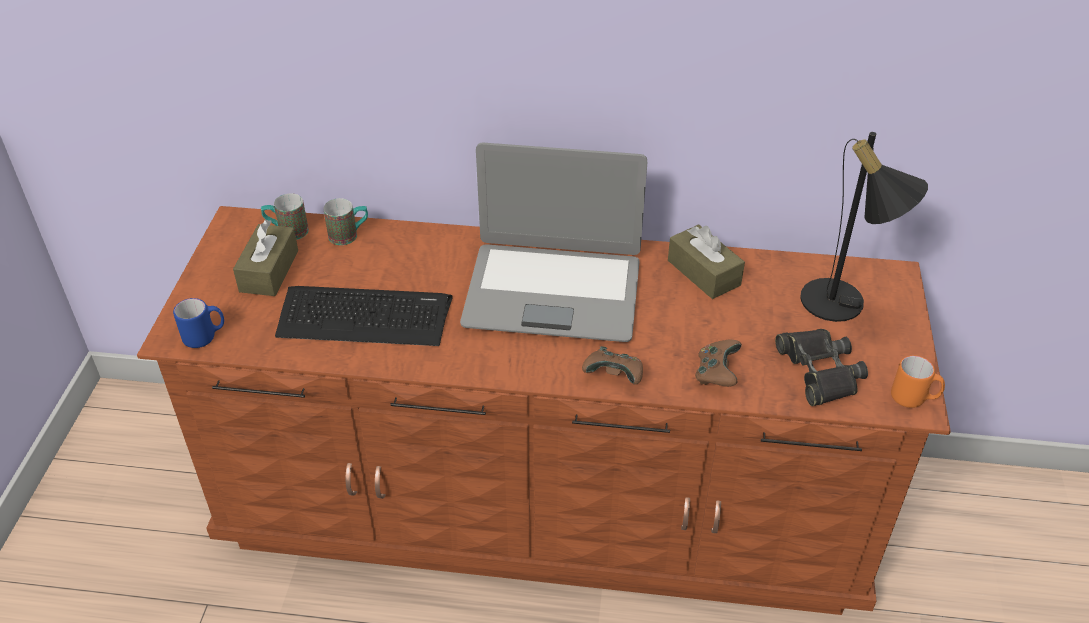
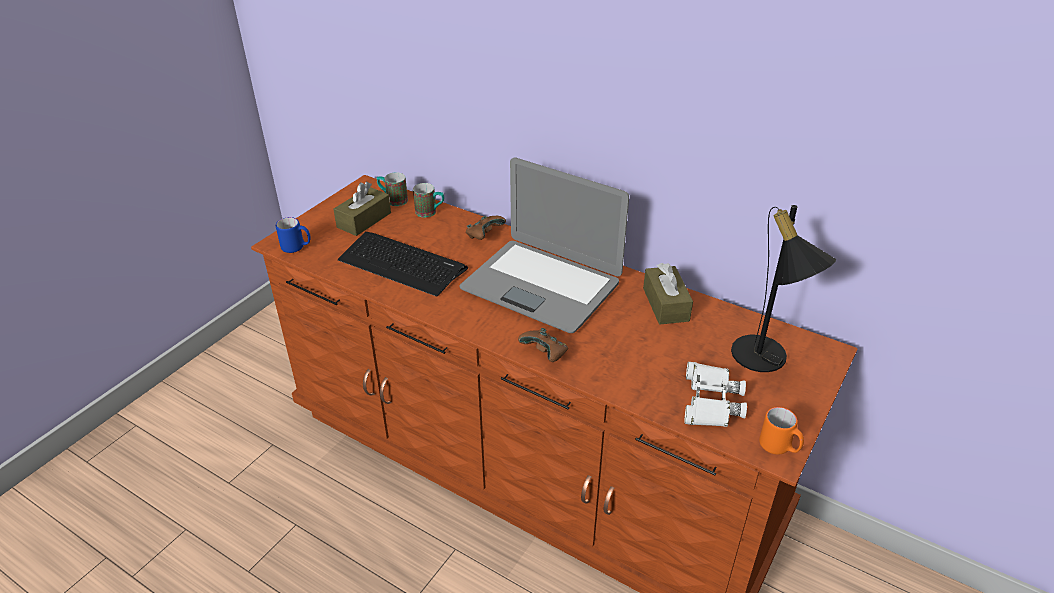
camera: 25 degrees right, 5 degrees down
(716, 374) = (624, 377): brown game controller -> brown game controller (484, 236)
(819, 371) = (710, 401): black binoculars -> white binoculars

